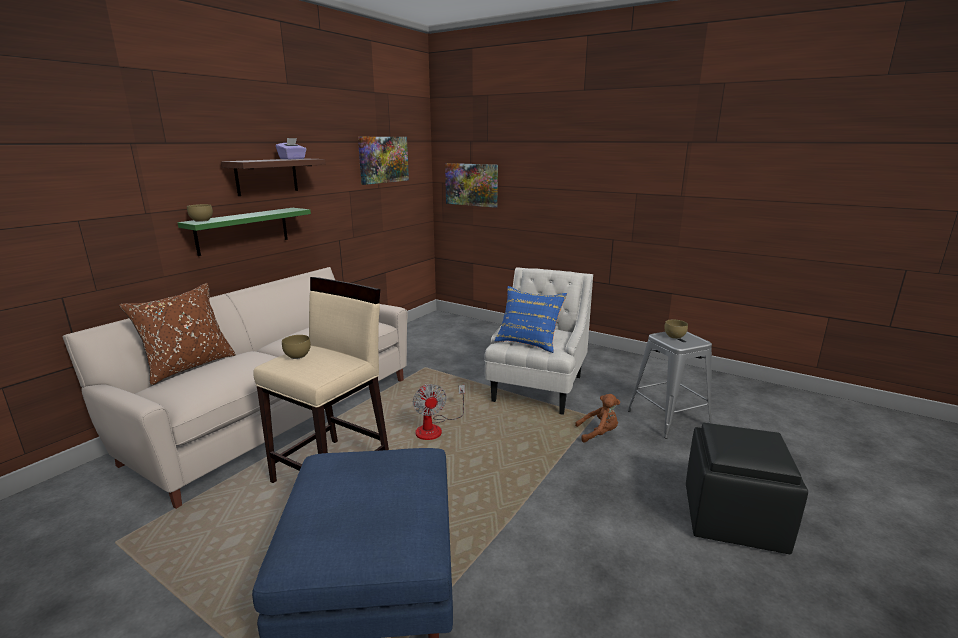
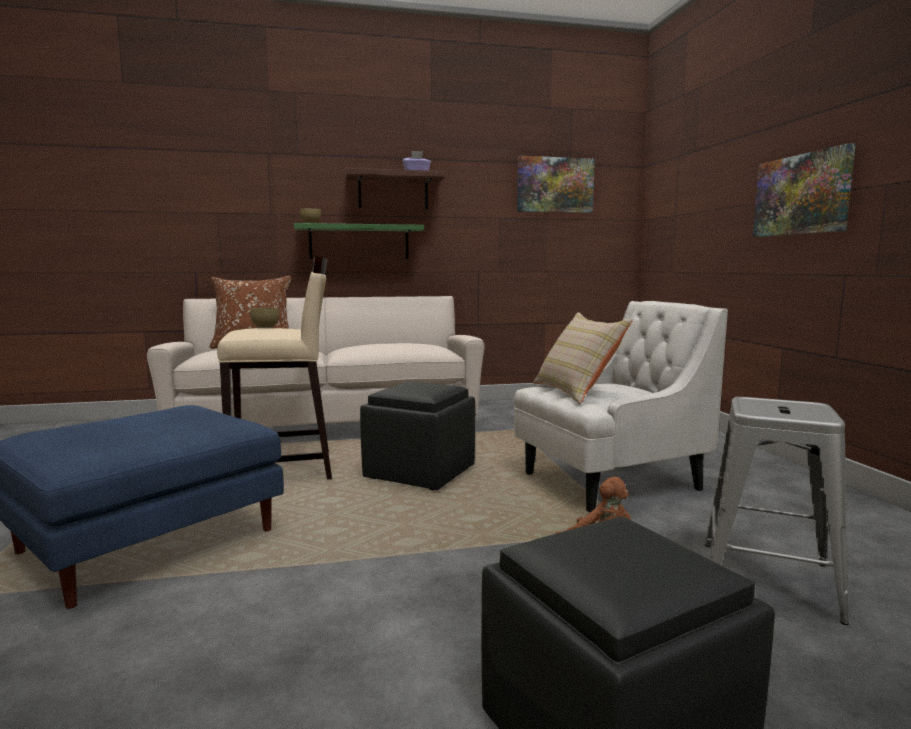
camera: 45 degrees right, 10 degrees down
(435, 428) = (421, 472): fan -> black ottoman
(471, 184) = (674, 215): picture -> picture (801, 195)
(529, 342) = (577, 392): blue pillow -> beige pillow
(675, 337) = (782, 406): brown bowl -> none

